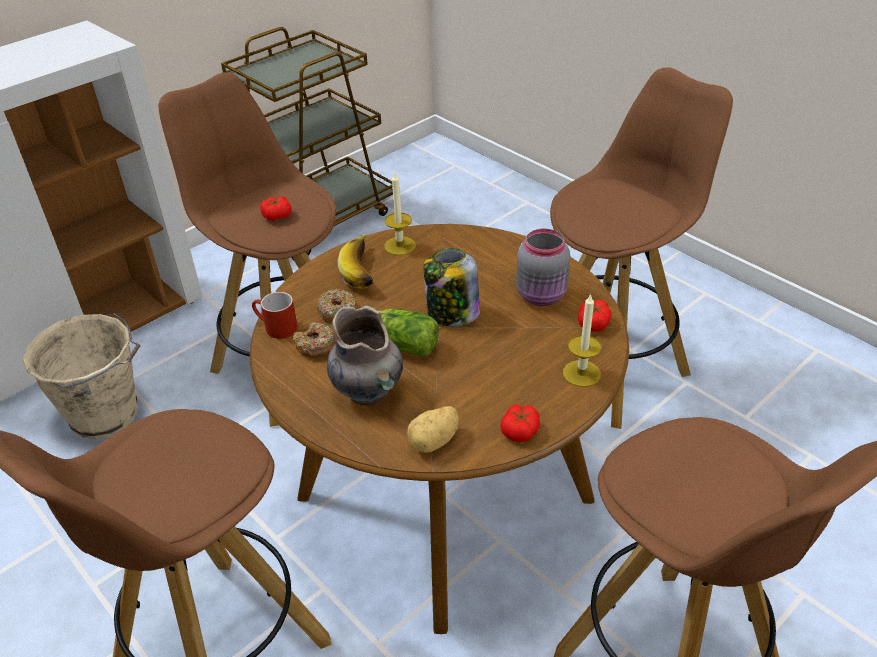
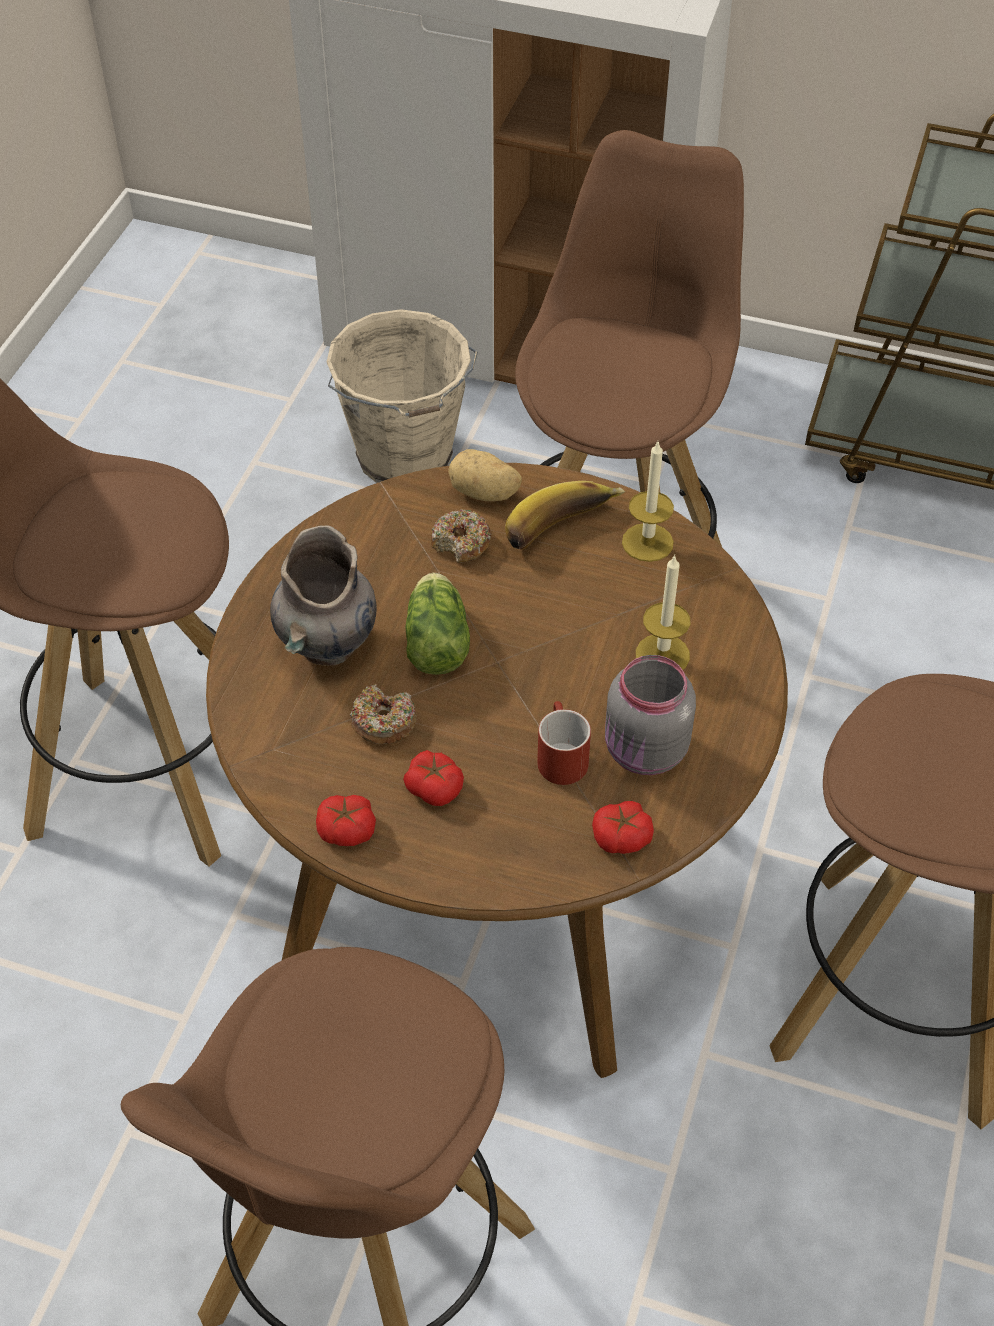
camera: 60 degrees right, 10 degrees up
(275, 328) = (390, 500): red mug -> red mug (559, 756)
(277, 216) = (619, 384): tomato -> tomato (434, 787)
(315, 346) = (381, 554): donut -> donut (383, 722)
(434, 442) = (279, 748): potato -> potato (484, 493)
(452, 313) = (535, 664): jar -> none
(581, 373) = (500, 860): candle -> candle (662, 655)

